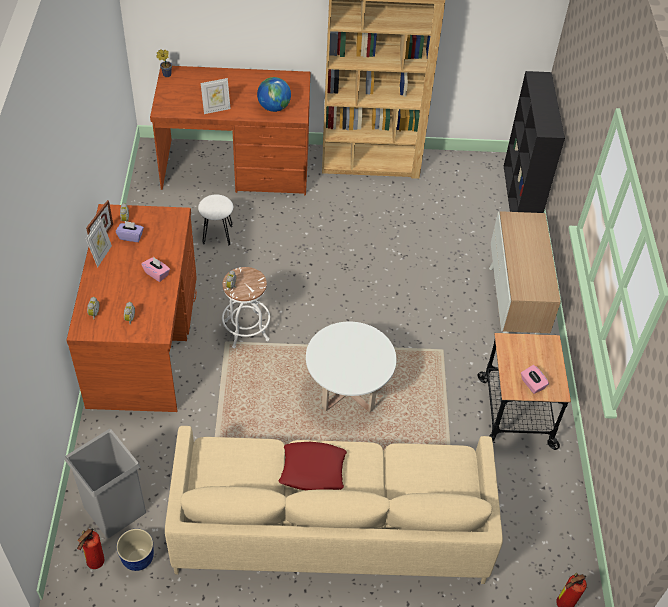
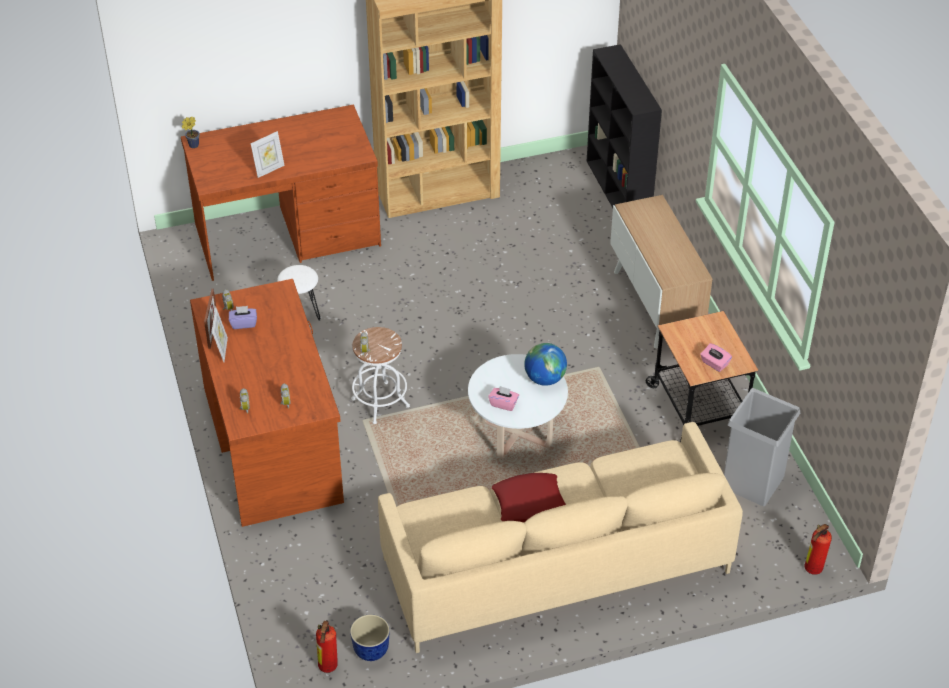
camera: 15 degrees left, 5 degrees down
(114, 509) = (323, 613): grey trash can -> grey trash can (753, 482)
(157, 274) = (291, 353): pink tissue box -> pink tissue box (503, 404)
(274, 107) = (332, 153): globe -> globe (545, 379)

